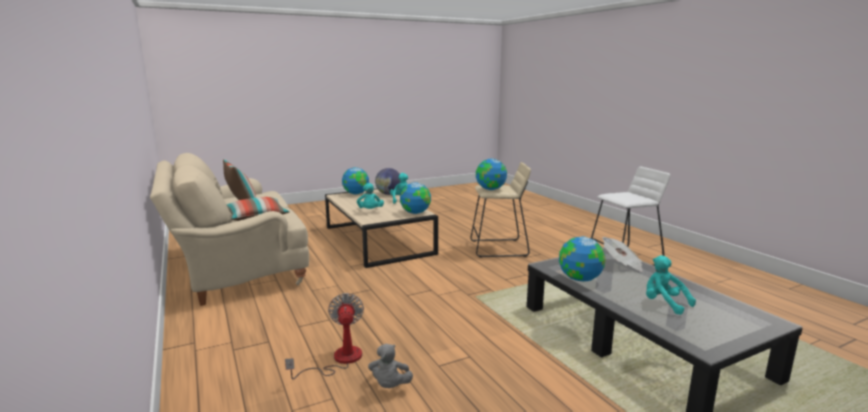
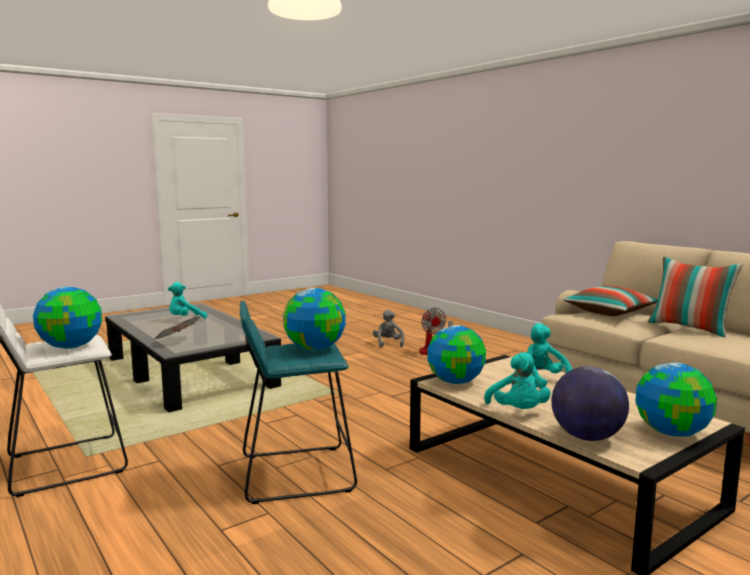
camera: 170 degrees right, 5 degrees down
(498, 248) = (296, 473): beige stool -> turquoise stool
(579, 279) = (238, 328): globe -> globe (71, 346)
(664, 303) = (185, 319): turquoise plush toy -> turquoise plush toy turned 105 degrees clockwise

